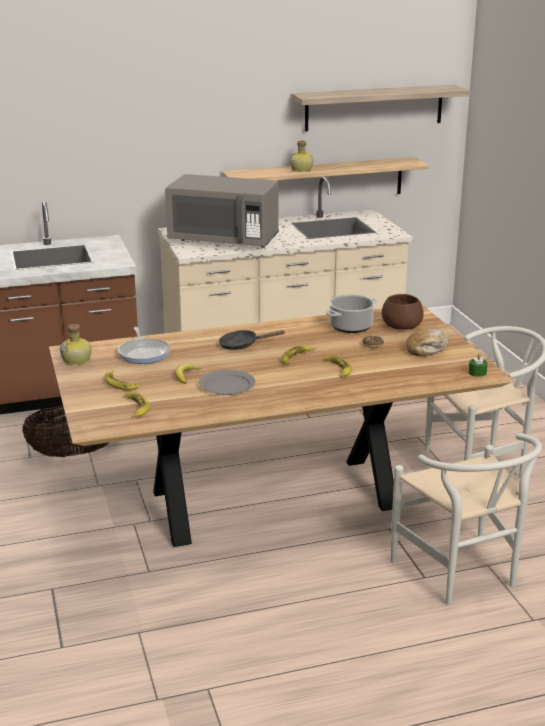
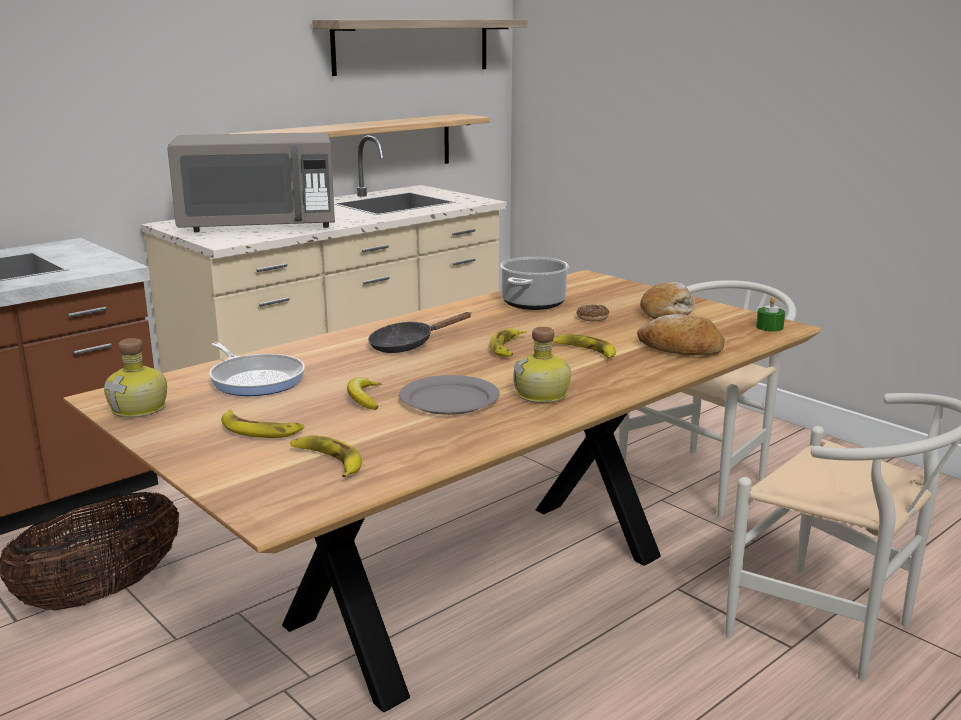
camera: 25 degrees left, 5 degrees down
(301, 170) = (339, 127): bottle -> bottle (543, 395)
(397, 377) = (680, 348): none -> bread
(401, 326) = (598, 293): brown bowl -> none

